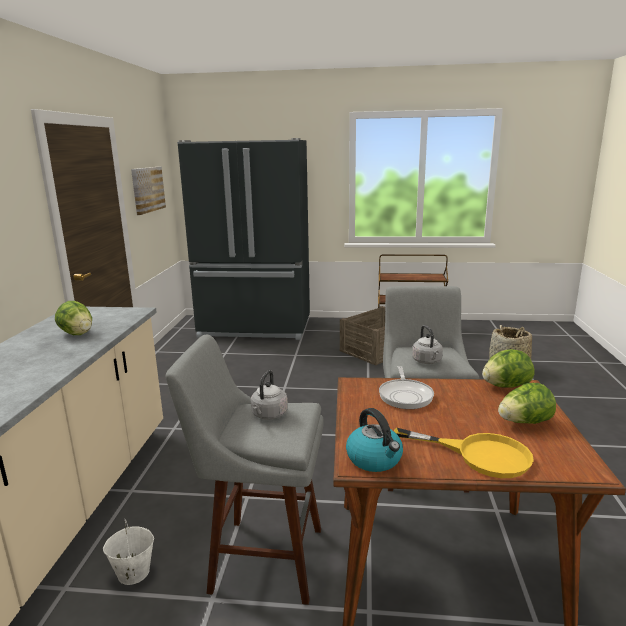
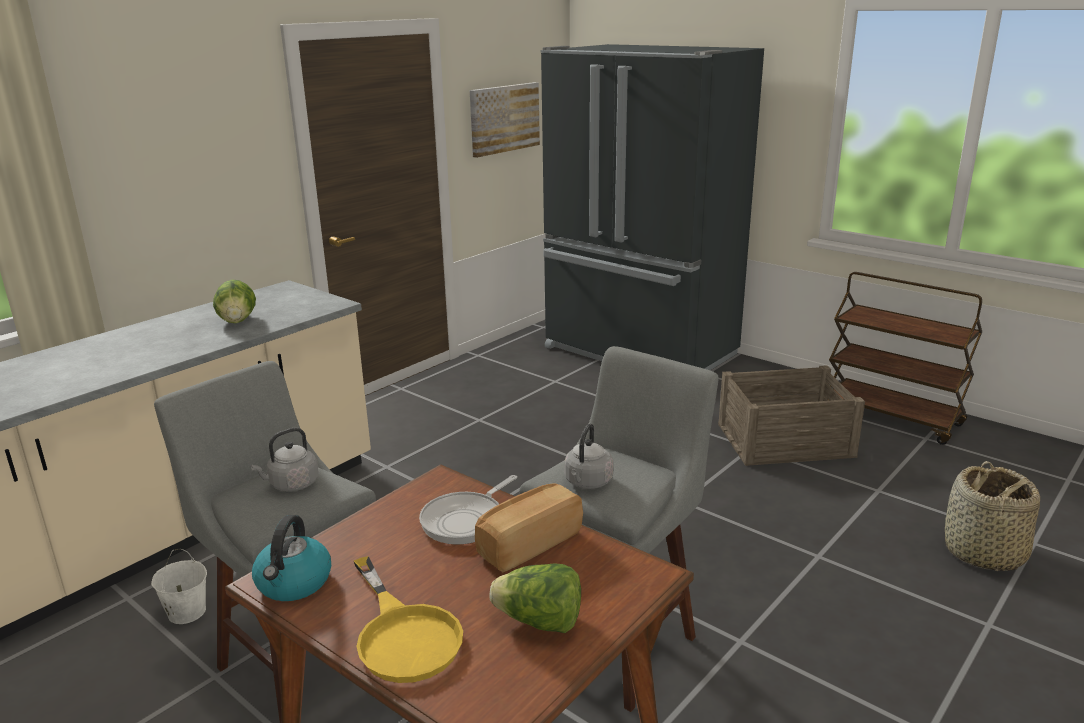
camera: 35 degrees right, 5 degrees up
(454, 394) = (528, 544): none -> bread
(505, 386) = (619, 561): lettuce -> none

